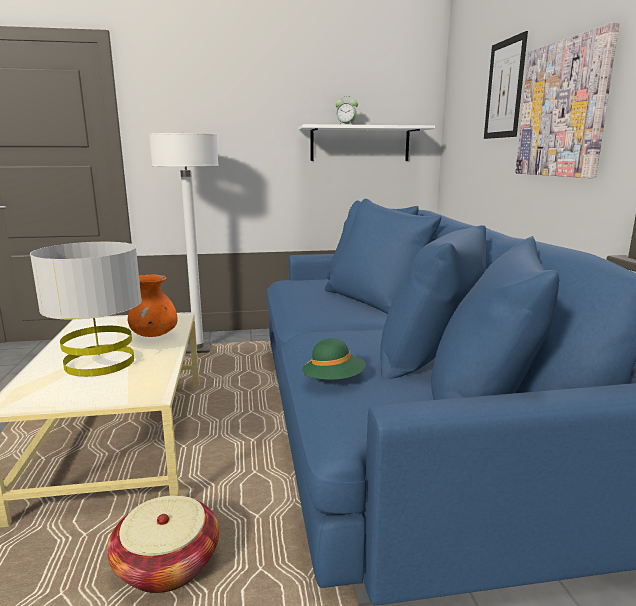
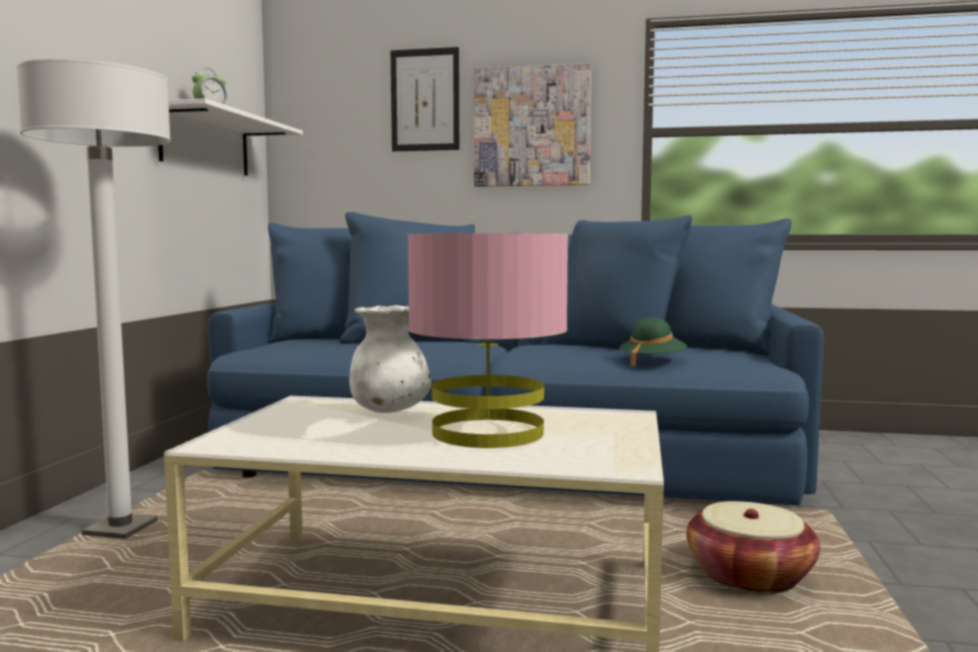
camera: 70 degrees left, 10 degrees down
(99, 363) = (488, 433): grey table lamp -> pink table lamp
(154, 335) = (389, 411): orange vase -> white vase

